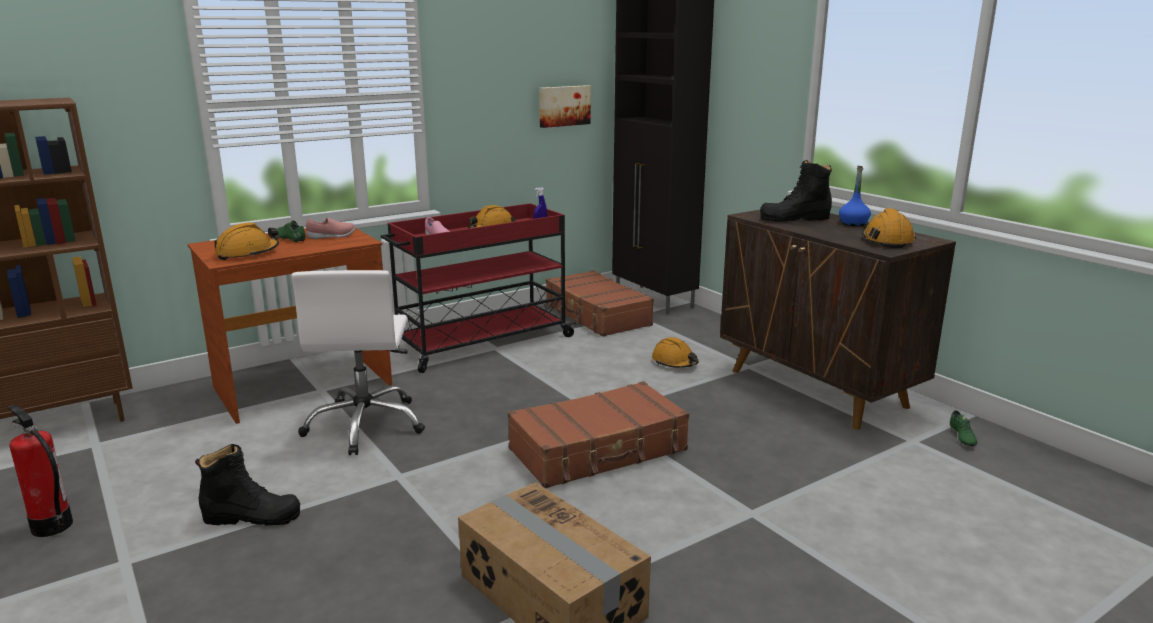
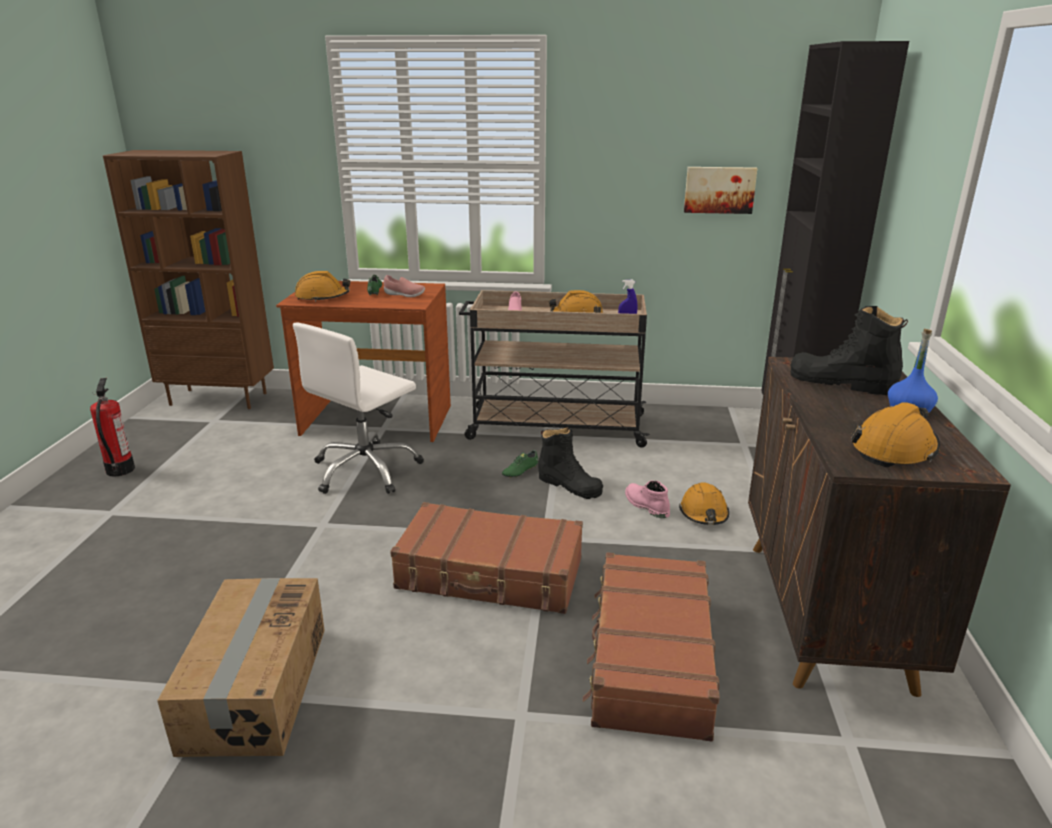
camera: 40 degrees right, 5 degrees up
(252, 516) = (204, 513): black boot -> black boot (569, 485)
(480, 343) = (554, 427): red cart -> beige cart
(596, 315) = (703, 433): brown suitcase -> brown suitcase (649, 658)
(631, 371) = (645, 505): none -> pink boot
(962, 437) = (935, 775): green shoe -> green shoe (520, 471)

